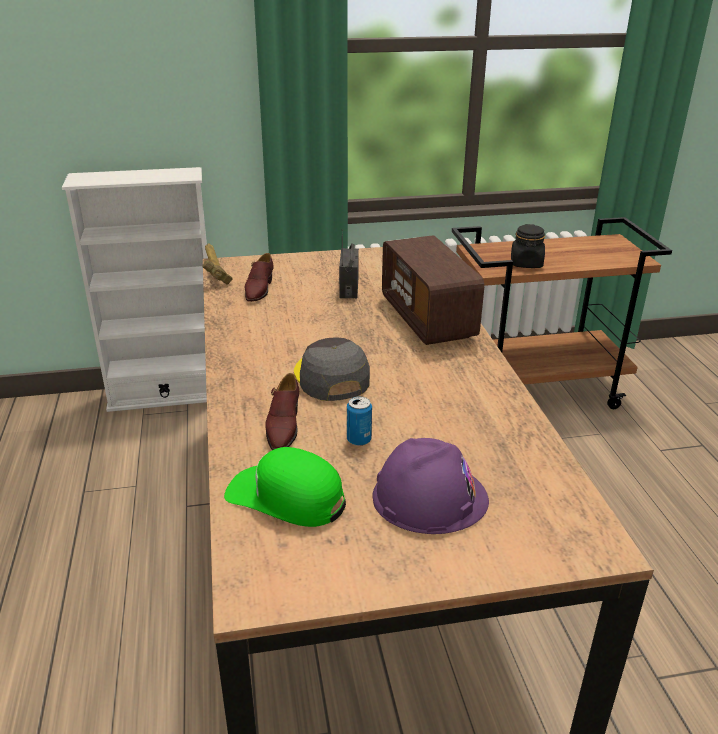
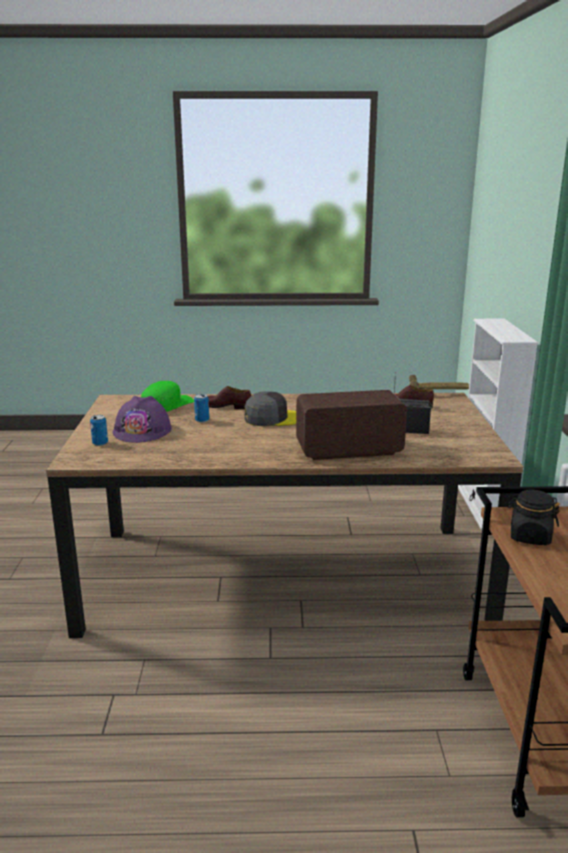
camera: 100 degrees right, 10 degrees down
(511, 534) = (100, 443): none -> can

